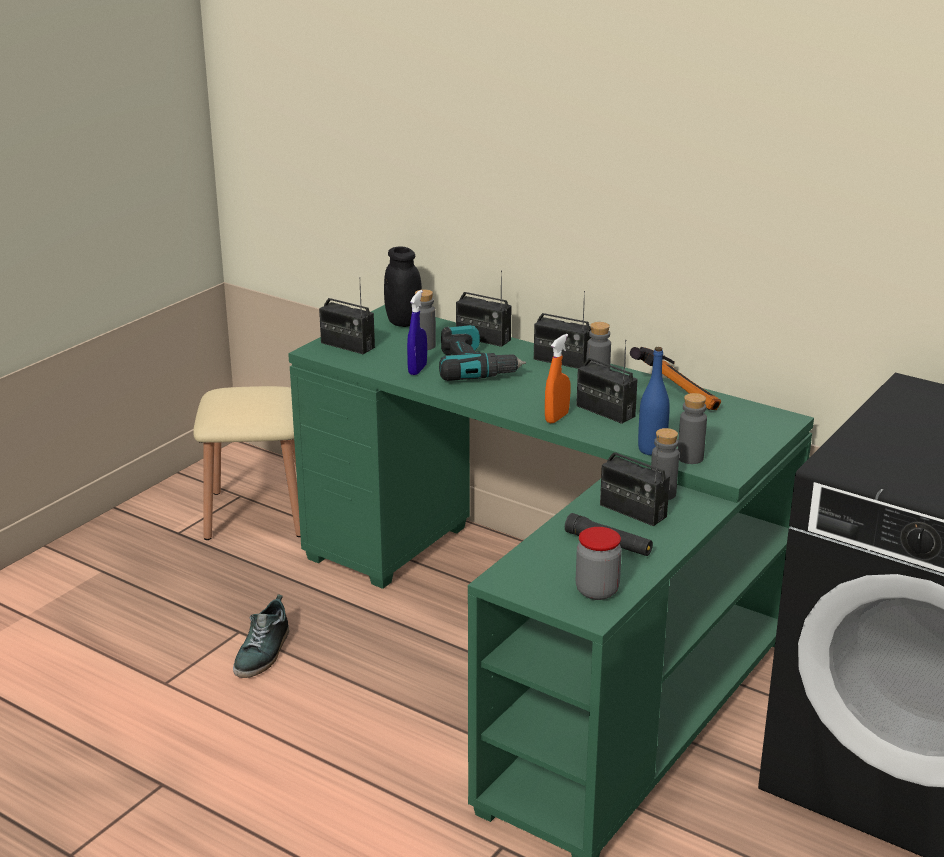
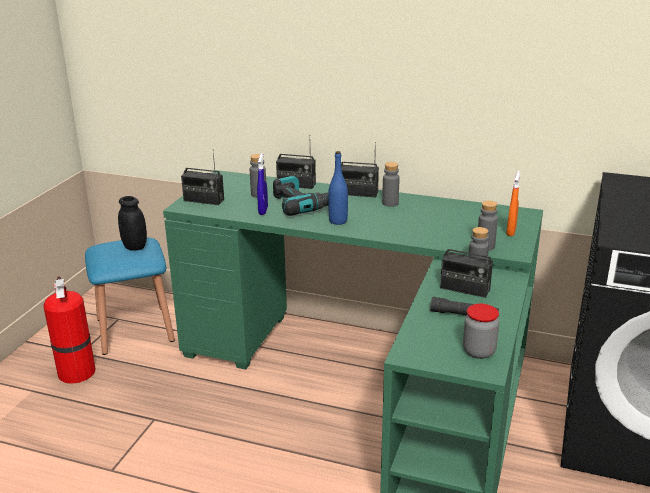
camera: 15 degrees left, 0 degrees up
(164, 555) = (76, 371): none -> fire extinguisher
(257, 513) = (135, 329): beige stool -> blue stool
(263, 652) = (178, 432): shoe -> none
(403, 322) = (235, 180): black jar -> black jar (135, 247)
(556, 418) = (379, 231): orange spray bottle -> orange spray bottle (511, 232)
(605, 411) = (408, 223): radio -> none
(651, 450) = (456, 244): blue bottle -> blue bottle (338, 221)
(680, 393) = (449, 205): hammer -> none

